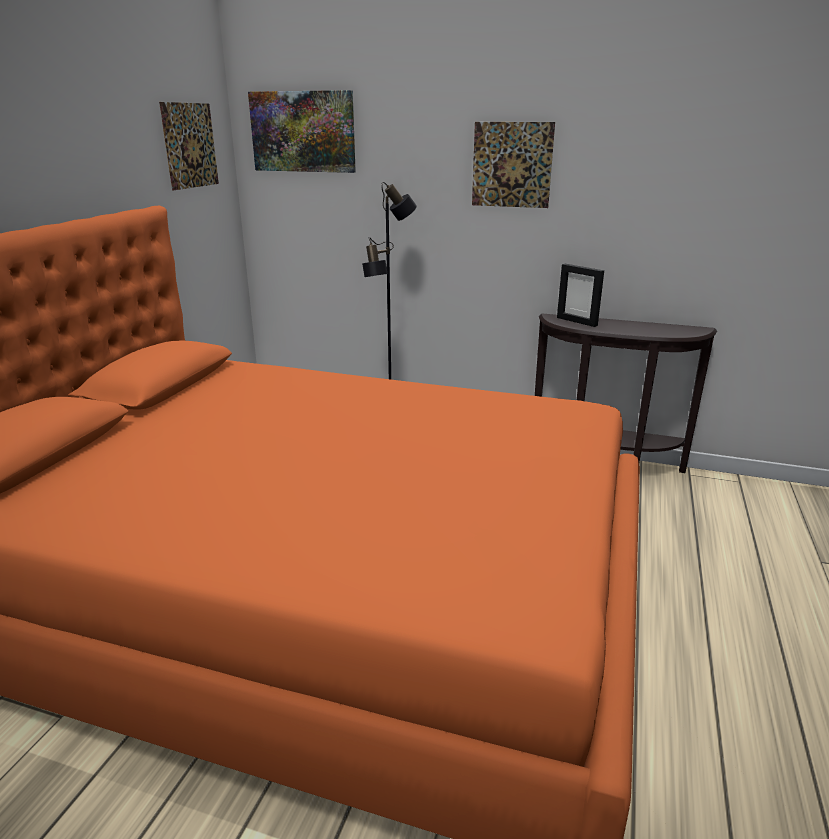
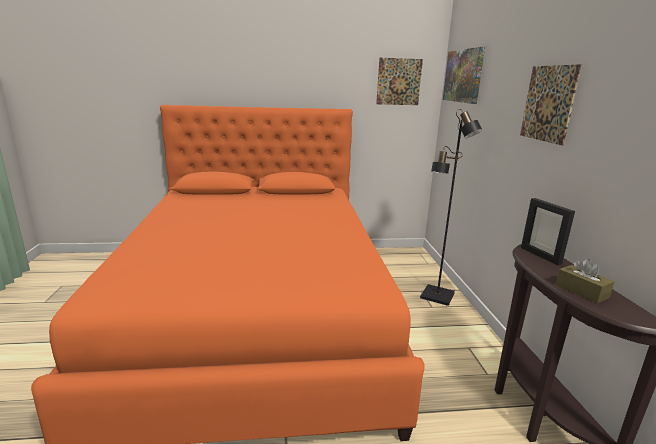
camera: 65 degrees right, 5 degrees down
(577, 321) = (541, 255): picture frame -> picture frame turned 45 degrees counterclockwise
(652, 330) = (581, 291): none -> brown tissue box

